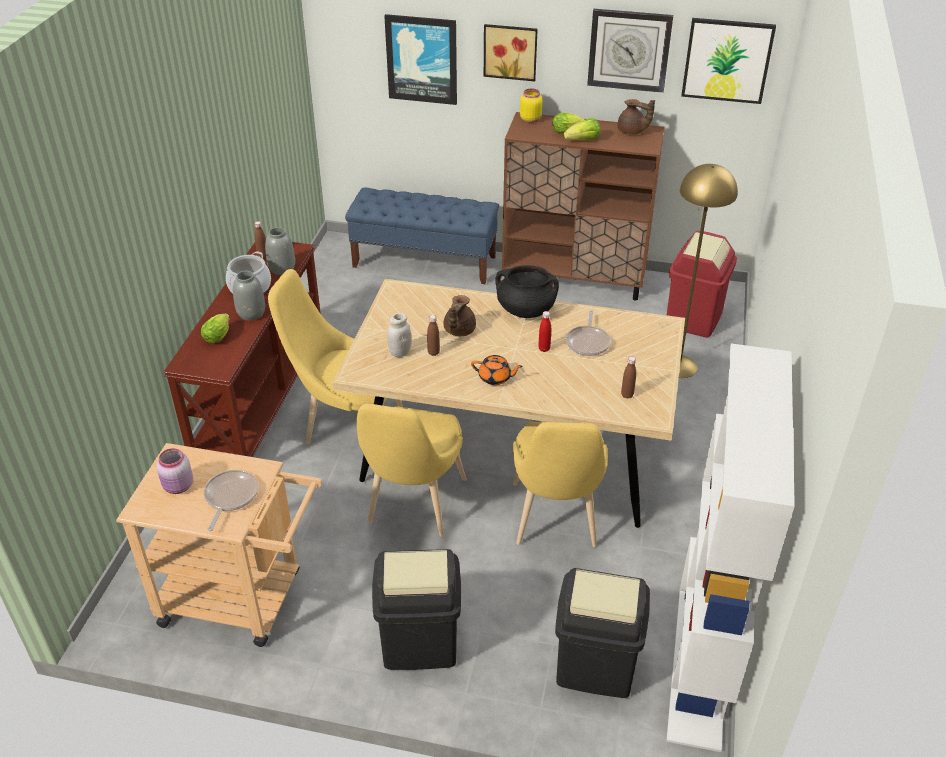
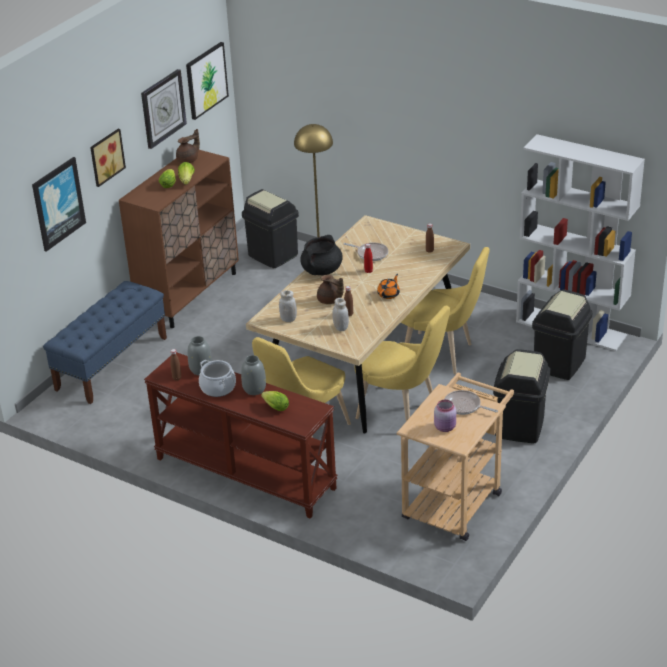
camera: 70 degrees left, 5 degrees down
(404, 307) = (288, 319): none -> white jar
(530, 119) = (136, 195): yellow jar -> none
(693, 318) = (272, 255): red trash can -> black trash can

